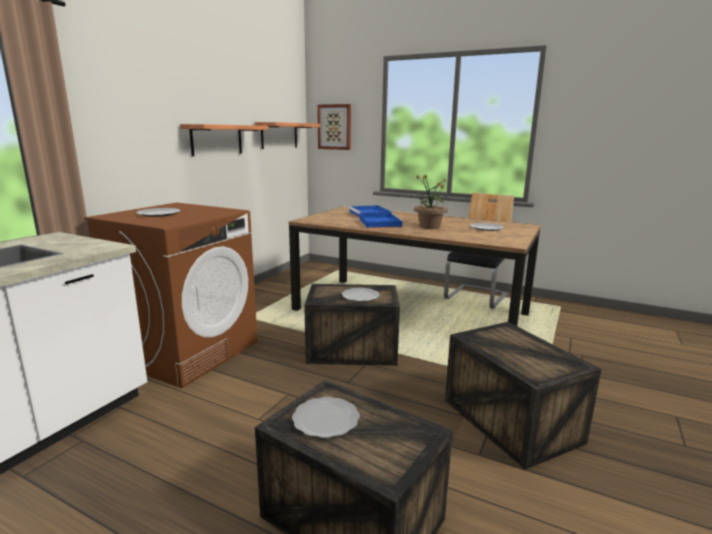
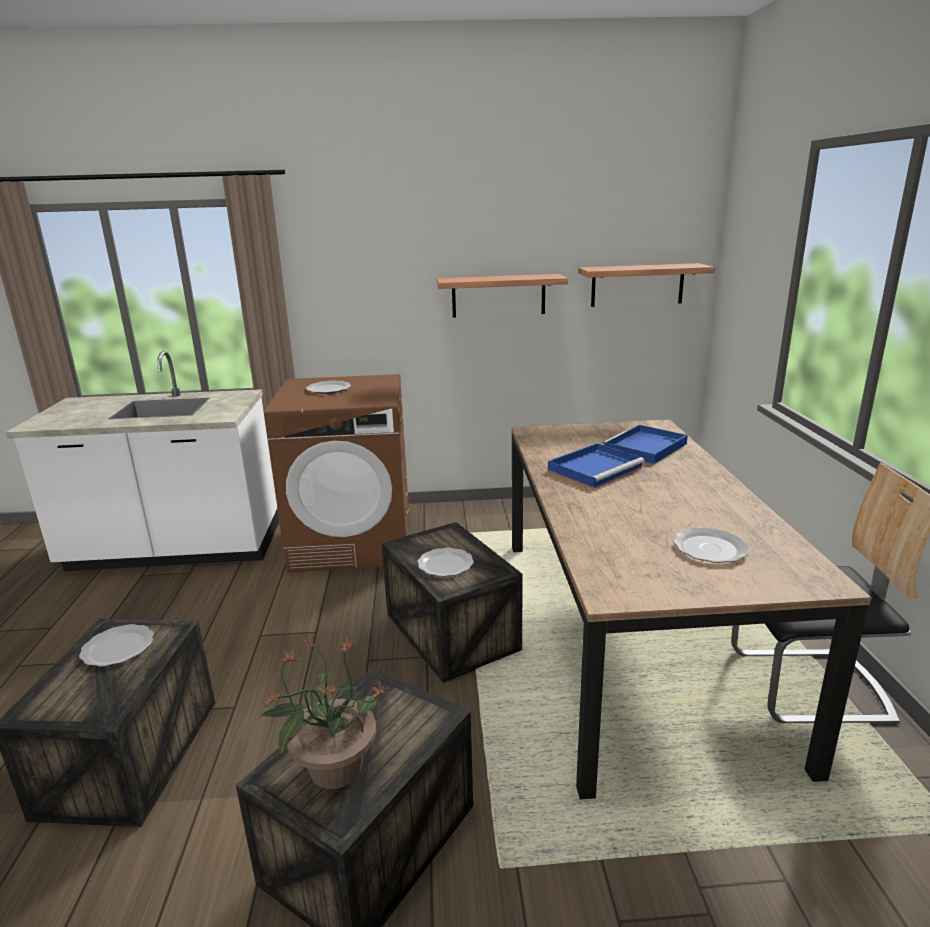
camera: 60 degrees right, 5 degrees up
(334, 127) = (743, 273): picture -> none
(429, 227) = (628, 504): potted plant -> potted plant (334, 768)

